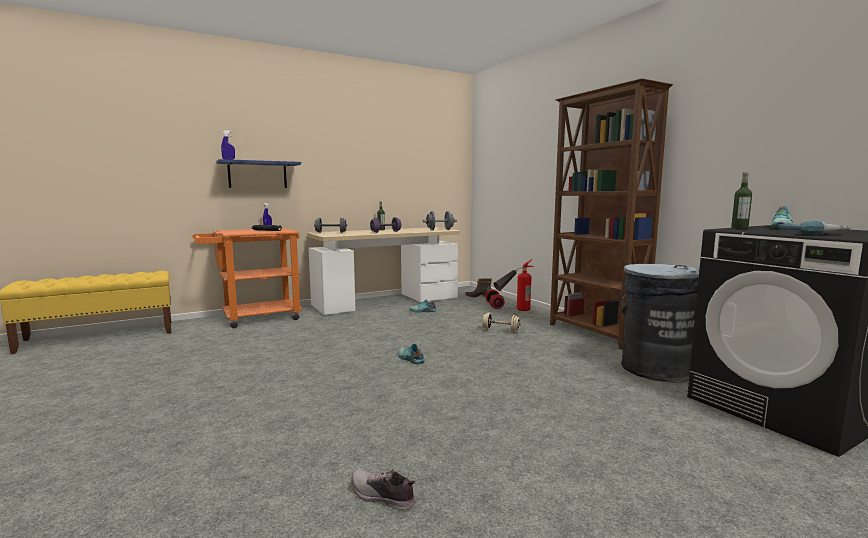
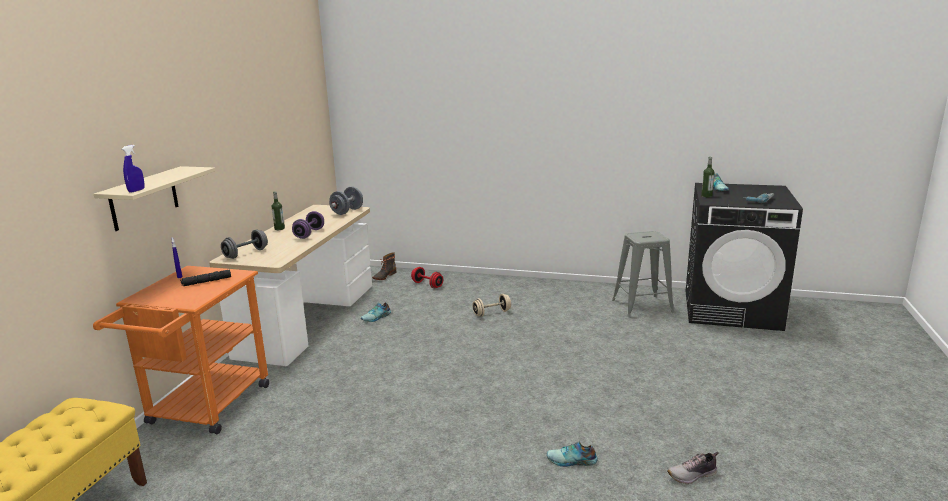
camera: 45 degrees left, 10 degrees up
(257, 175) = (144, 198): blue shelf -> beige shelf
(410, 359) = (489, 375): shoe -> shoe (571, 461)
(513, 311) = (455, 285): fire extinguisher -> none
(596, 333) = (557, 288): brown bookcase -> none
(656, 368) = (642, 306): grey trash can -> grey stool

